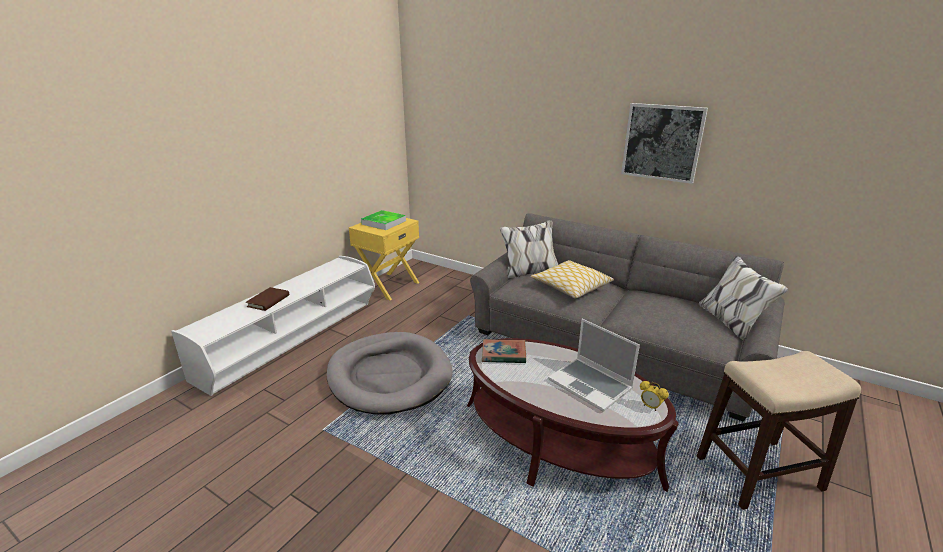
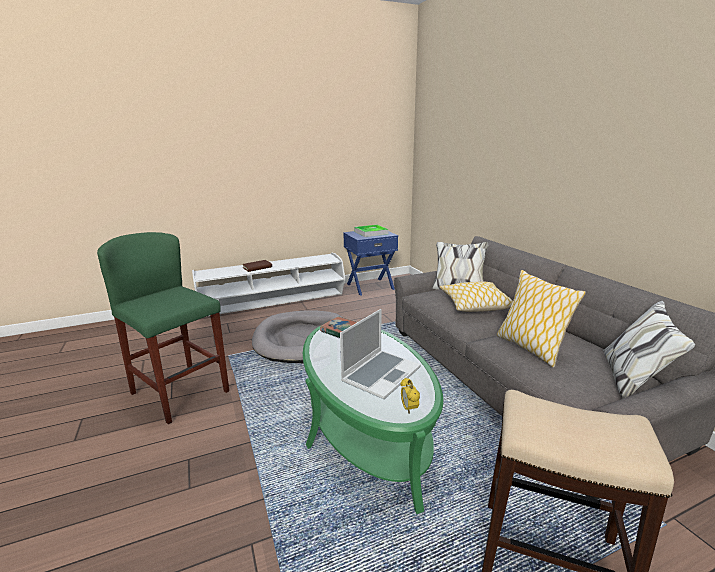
camera: 35 degrees right, 5 degrees down
(321, 500) = (180, 392): none -> green stool
(388, 286) = (370, 286): yellow nightstand -> blue nightstand
(557, 442) = (366, 429): brown coffee table -> green coffee table
(591, 385) = (381, 374): laptop -> laptop turned 135 degrees counterclockwise
(655, 317) = (530, 348): none -> pillow
(662, 142) = (605, 162): picture -> none

